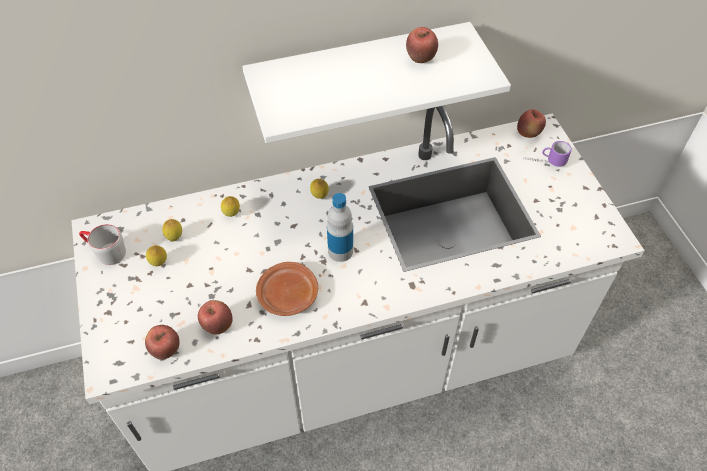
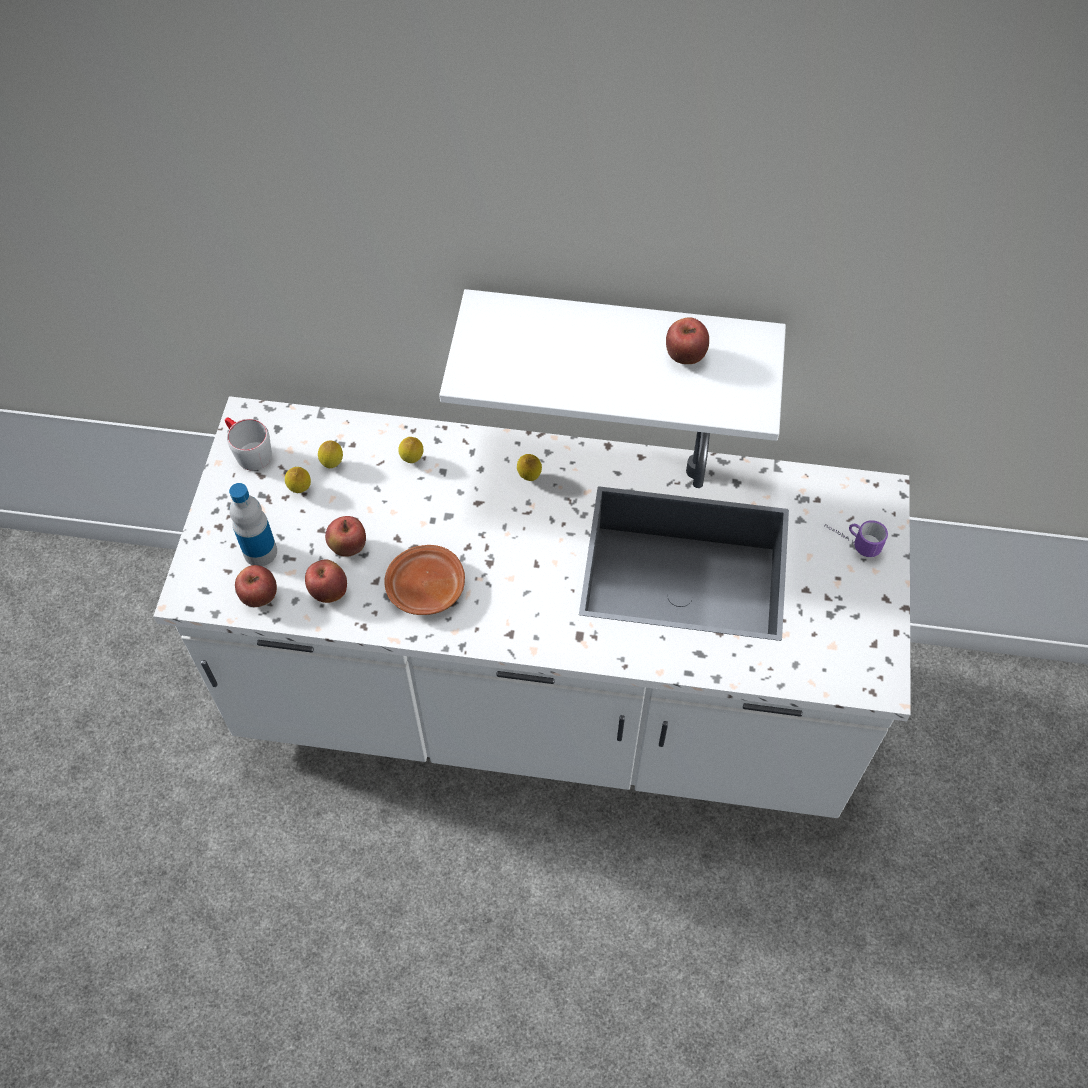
camera: 25 degrees right, 5 degrees up
(340, 251) = (516, 558): bottle -> bottle (260, 552)
(528, 134) = (855, 493): apple -> apple (348, 548)

